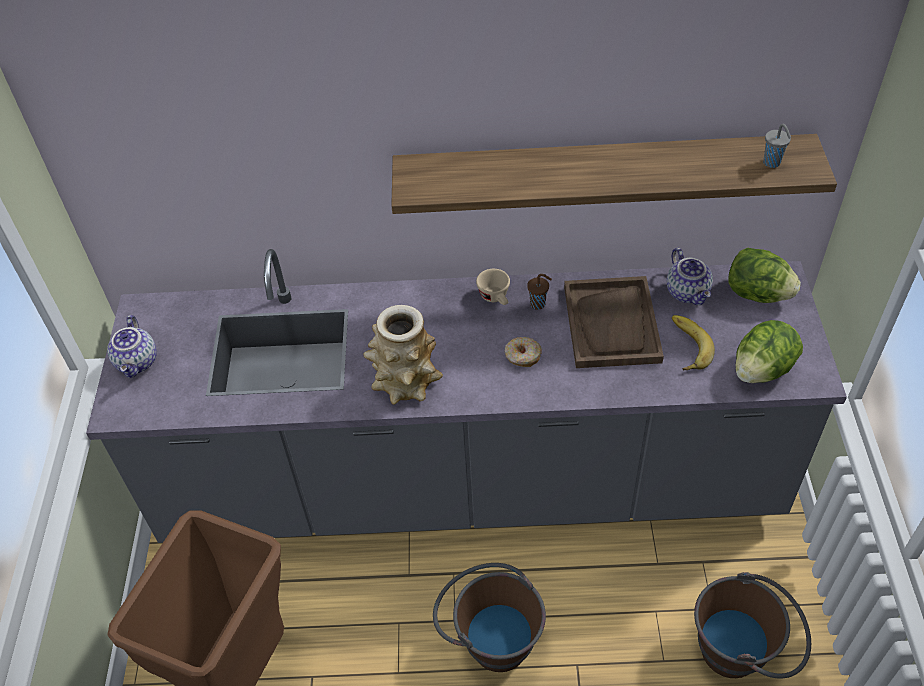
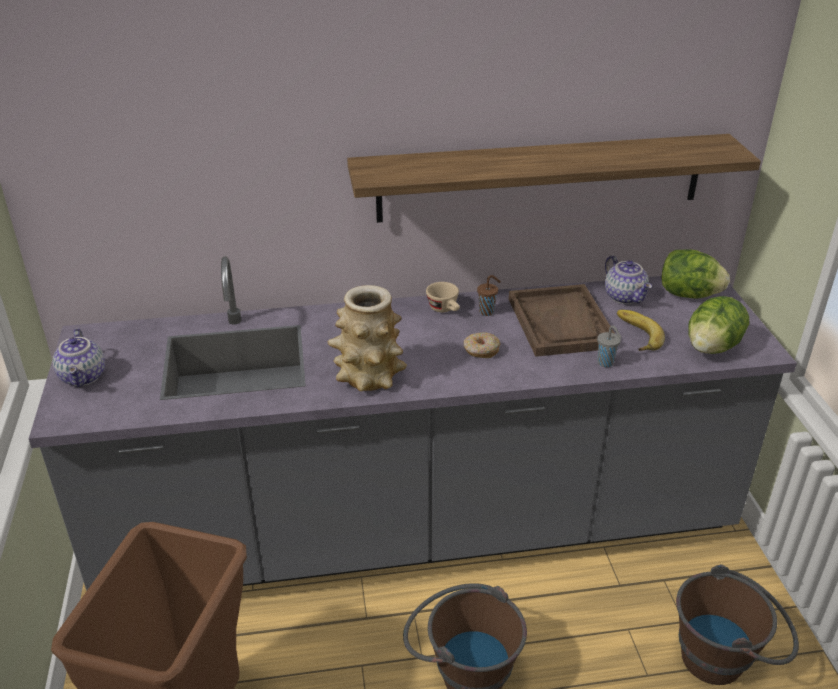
camera: 10 degrees left, 15 degrees down
(772, 163) = (699, 150): grey cup -> grey cup (606, 363)

